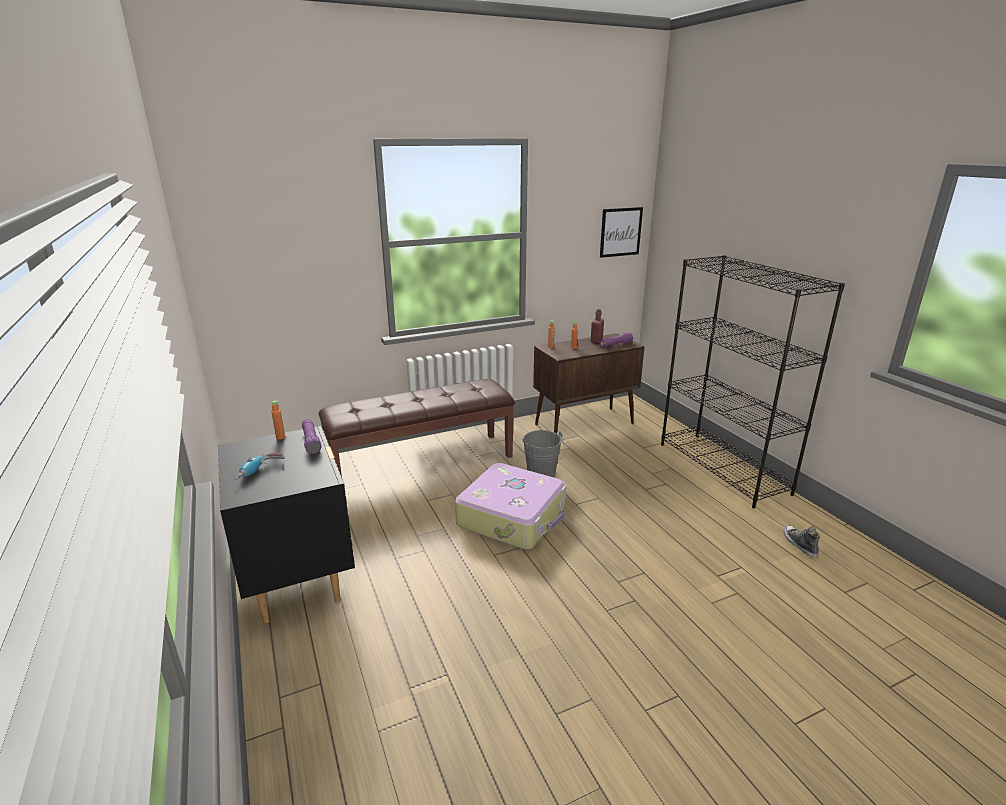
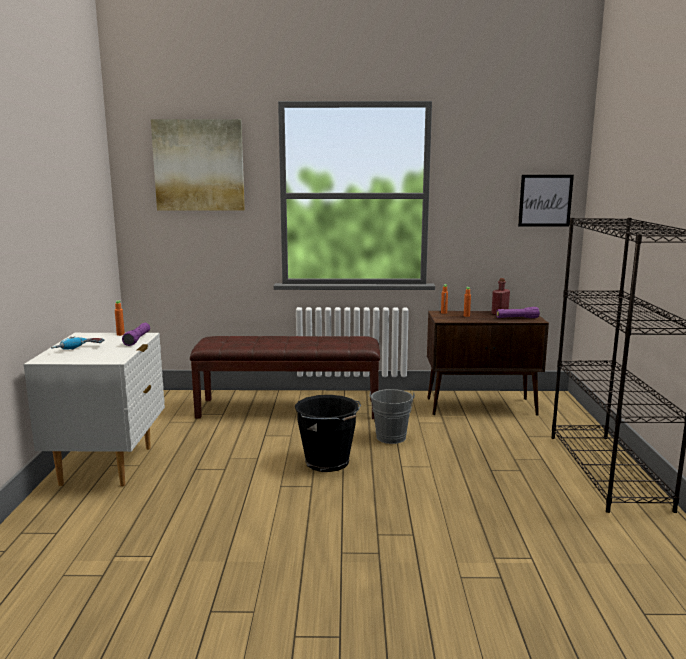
camera: 25 degrees right, 10 degrees down
(287, 216) = (199, 165): none -> picture
(298, 580) = (108, 465): black nightstand -> white nightstand
(513, 517) = (328, 463): suitcase -> black bucket
(799, 544) = (631, 556): shoe -> none

